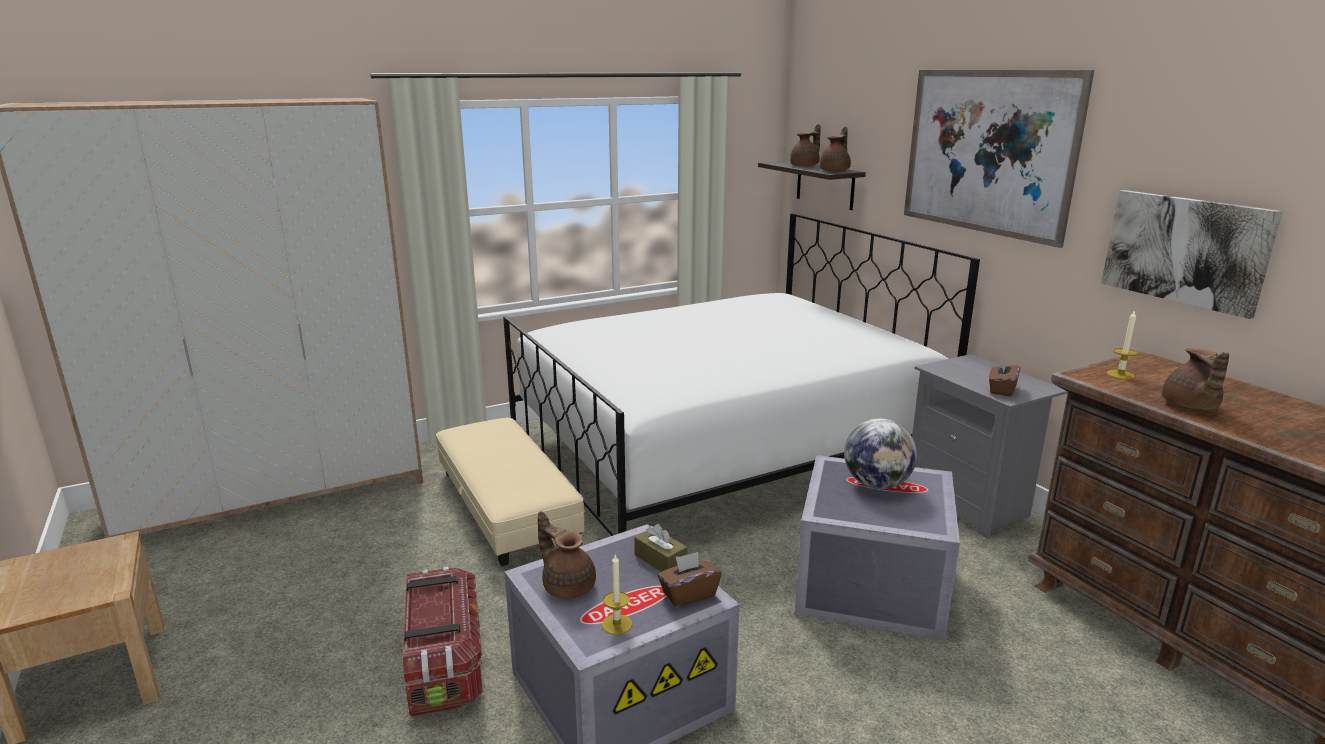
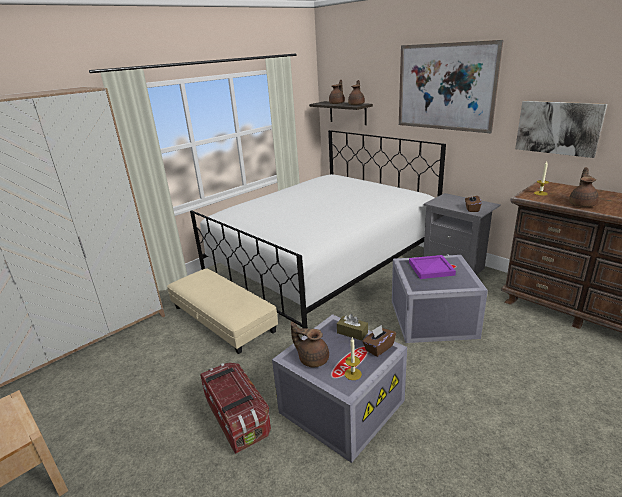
camera: 15 degrees left, 5 degrees up
(877, 484) = (431, 268): globe -> purple tray
(1189, 406) = (582, 204): brown teapot -> brown teapot turned 150 degrees counterclockwise

